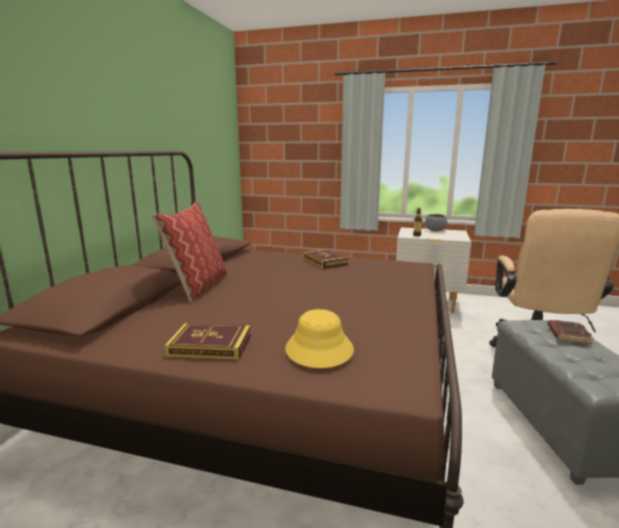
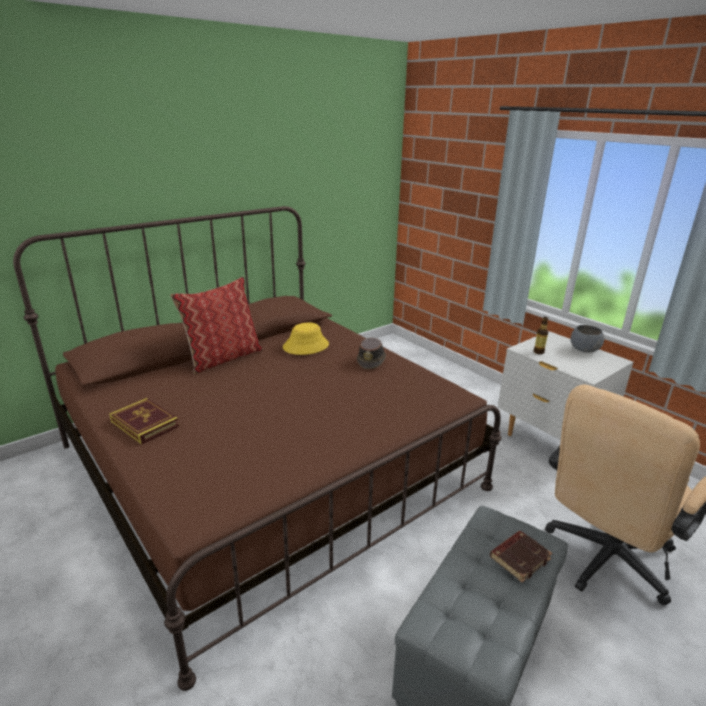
camera: 35 degrees right, 10 degrees up
(319, 349) = (198, 460): yellow hat -> yellow hat (306, 346)
(325, 261) = (371, 361): book -> brown hat

